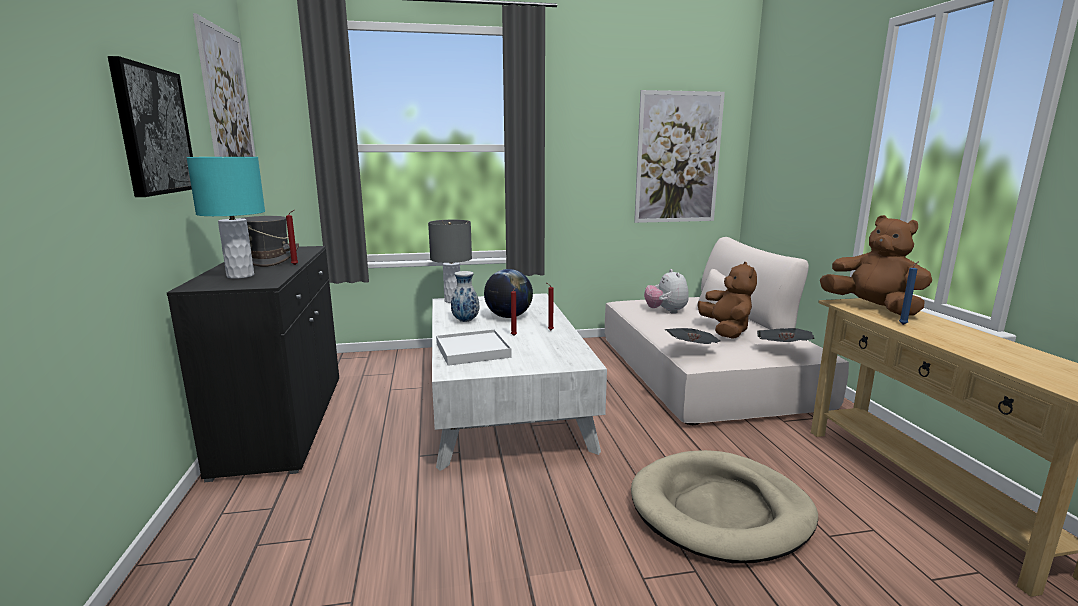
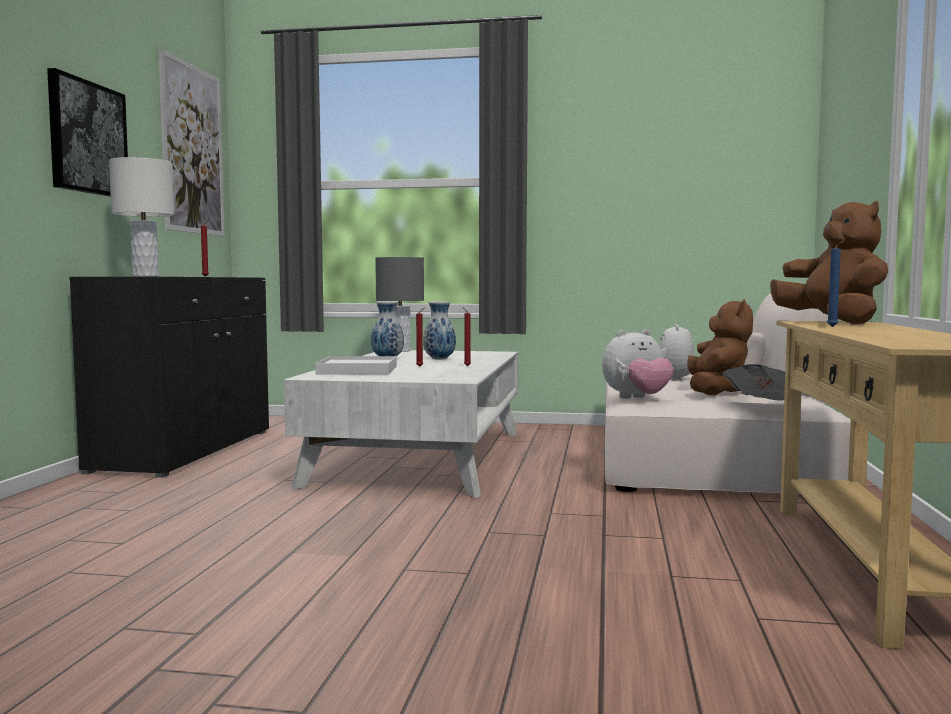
camera: 20 degrees right, 10 degrees down
(240, 276) = (145, 276): turquoise table lamp -> white table lamp
(267, 260) = (190, 276): grey hat -> none
(508, 317) = (439, 359): globe -> vase
(678, 158) = (710, 190): picture -> none
(692, 350) = (637, 398): newspaper -> plush toy
(720, 510) = (560, 545): beige dog bed -> none

